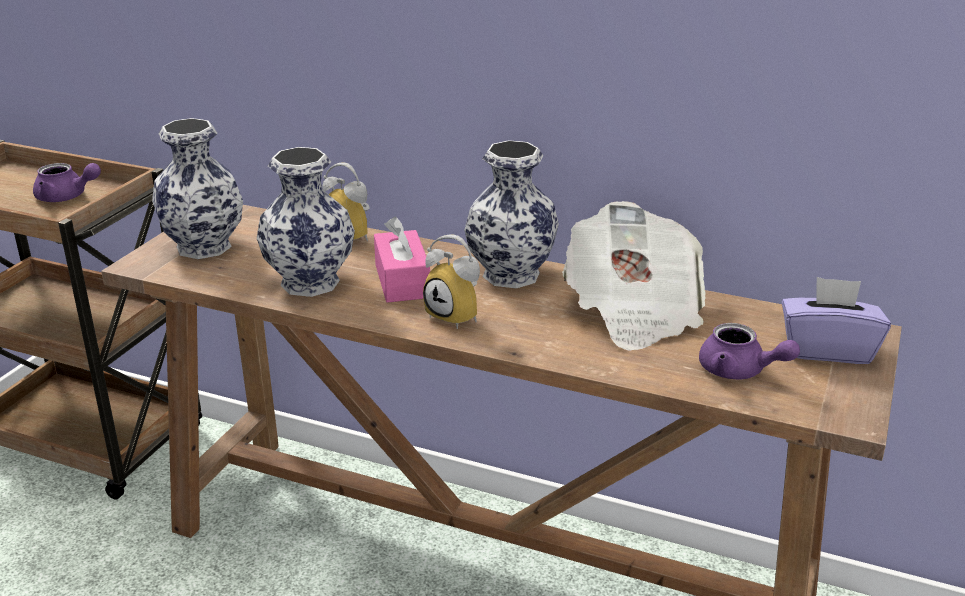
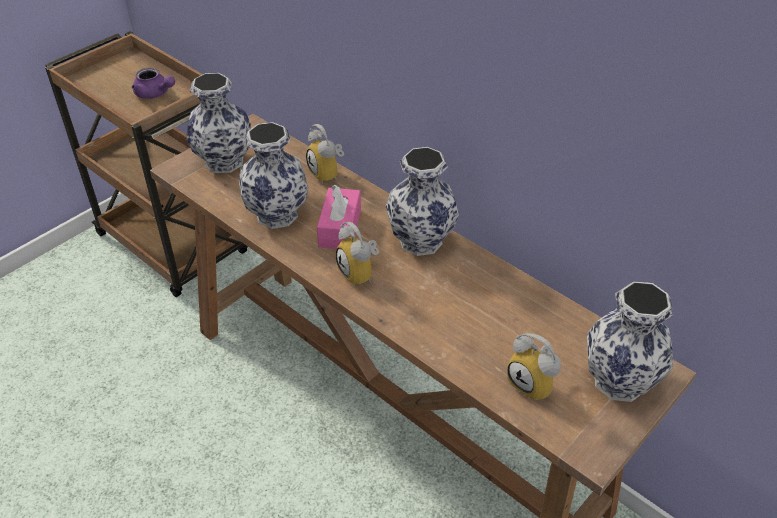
camera: 20 degrees right, 15 degrees up
(632, 311) = (490, 301): newspaper -> none
(739, 371) = (534, 384): purple teapot -> alarm clock
(827, 349) = (617, 381): purple tissue box -> vase

